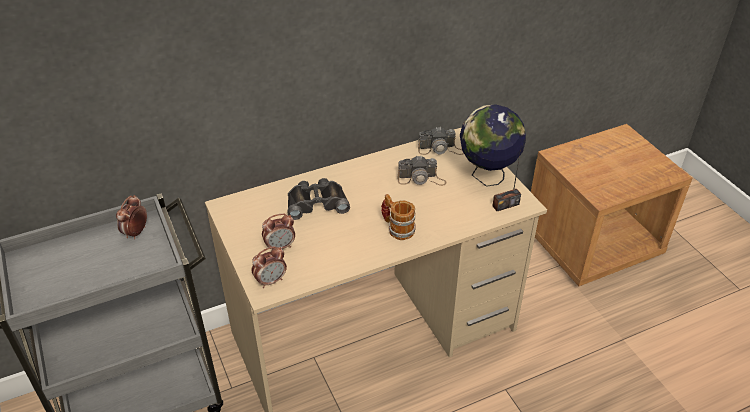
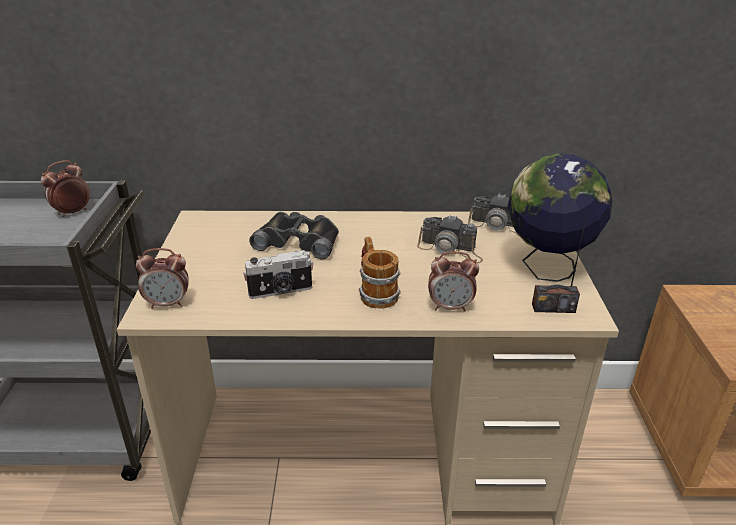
camera: 25 degrees right, 10 degrees down
(280, 247) = (215, 272): alarm clock -> alarm clock (450, 307)
(337, 247) = (281, 291): none -> camera

